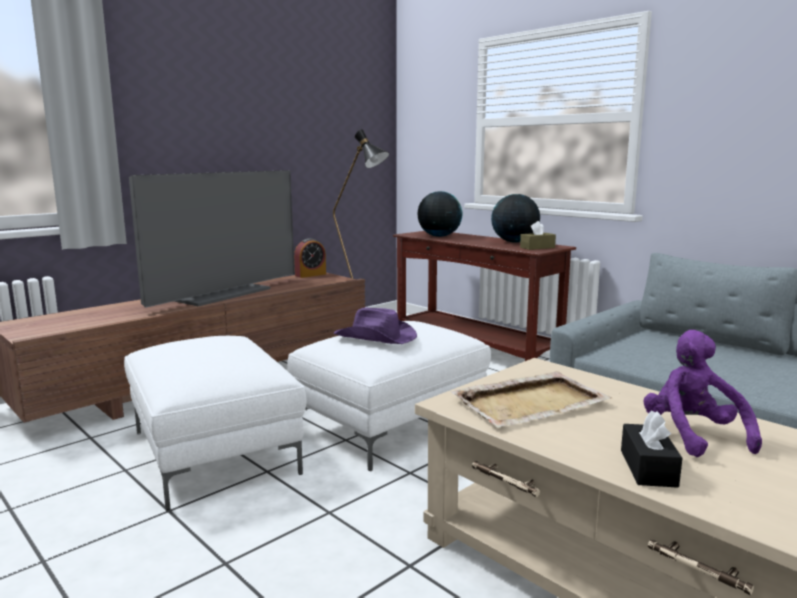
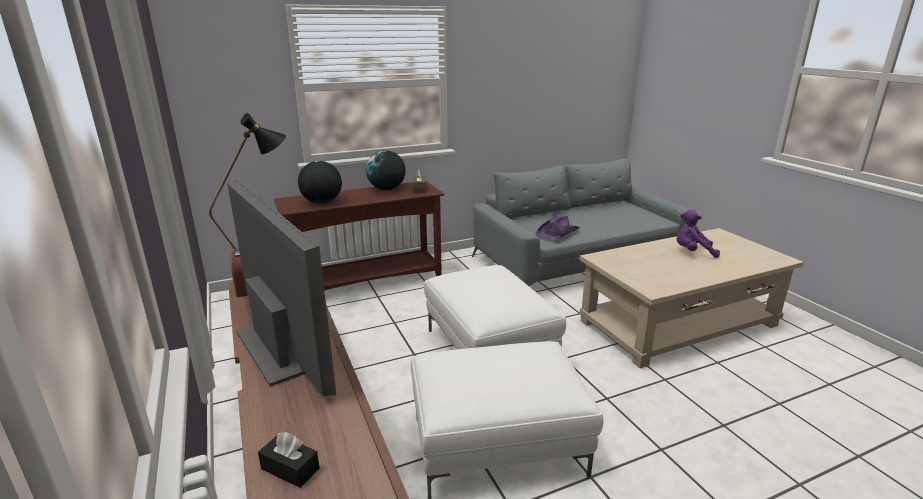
camera: 70 degrees left, 10 degrees up
(376, 337) = (500, 292): purple hat -> purple hat (557, 232)
(531, 402) = (653, 272): beige tray -> none
(648, 468) = (726, 268): black tissue box -> black tissue box (290, 468)

